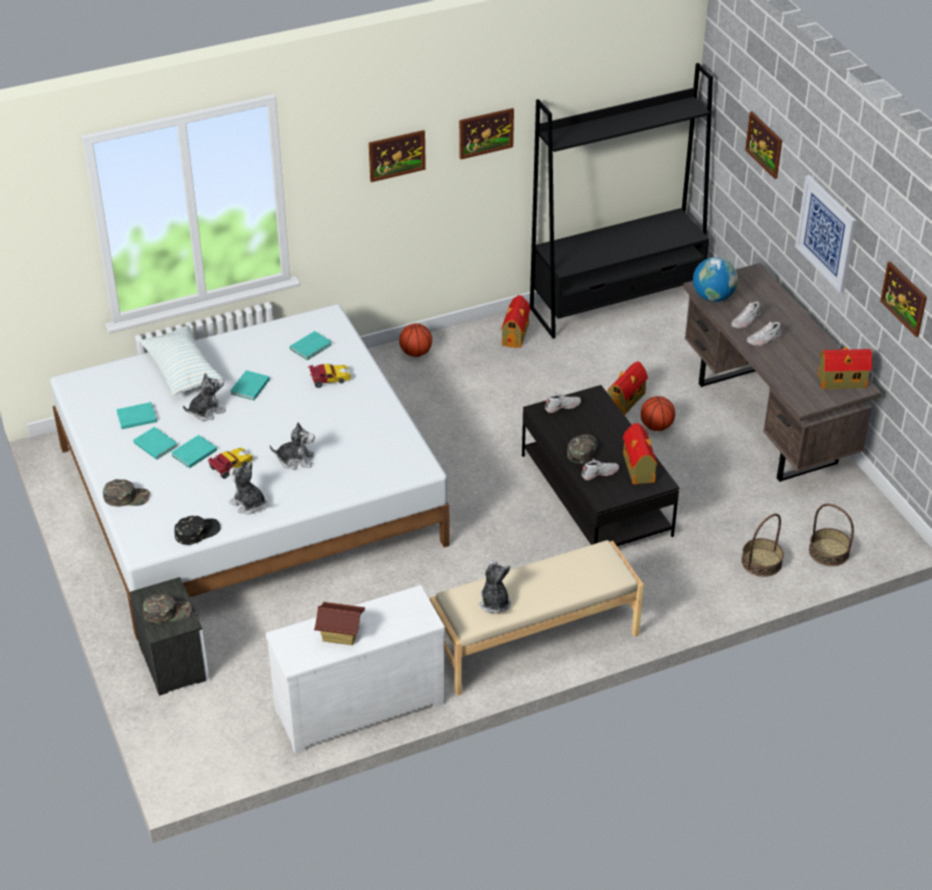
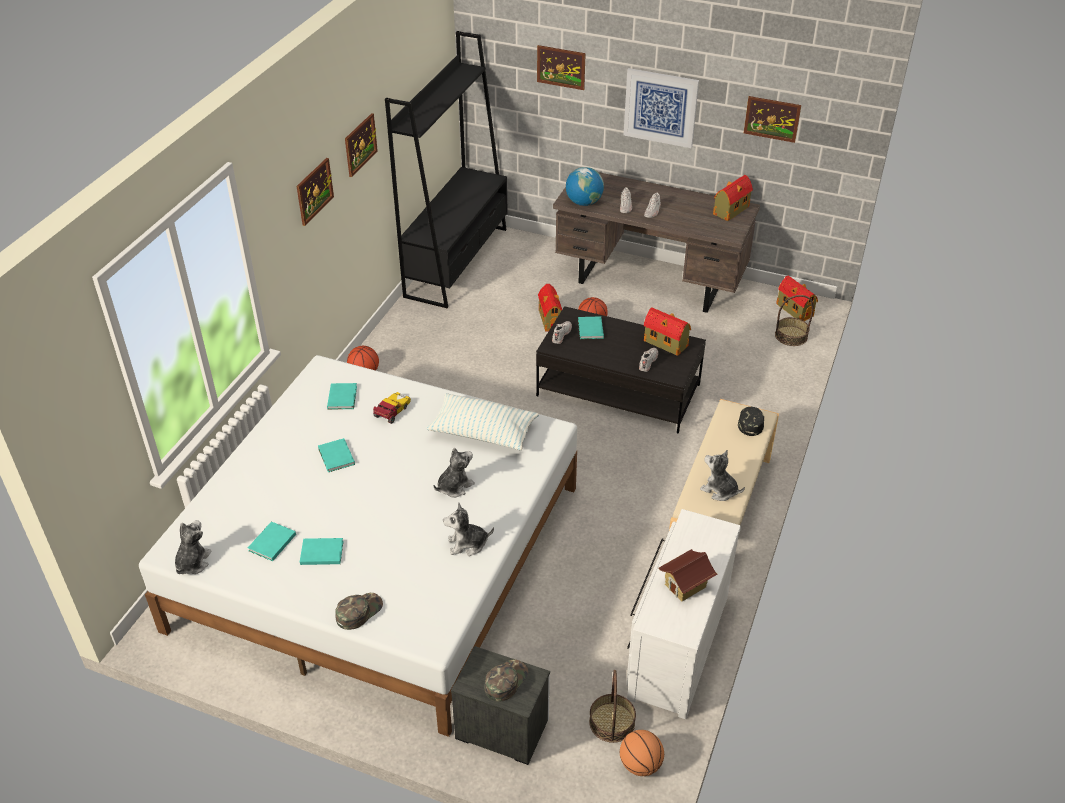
camera: 45 degrees left, 0 degrees up
(182, 371) = (259, 481): pillow -> pillow (483, 432)
(193, 453) = (364, 537): turquoise book -> turquoise book (590, 329)
(197, 532) = (459, 595): black cap -> black cap (750, 422)
(206, 411) = (327, 498): plush toy -> plush toy (192, 562)
(225, 754) = (640, 764): none -> basketball
(230, 467) = (410, 527): toy car -> none
(515, 334) = (417, 320): toy house -> toy house (794, 309)
(581, 450) = (615, 354): green cap -> none
(761, 562) = (767, 366): basket -> basket (612, 722)

